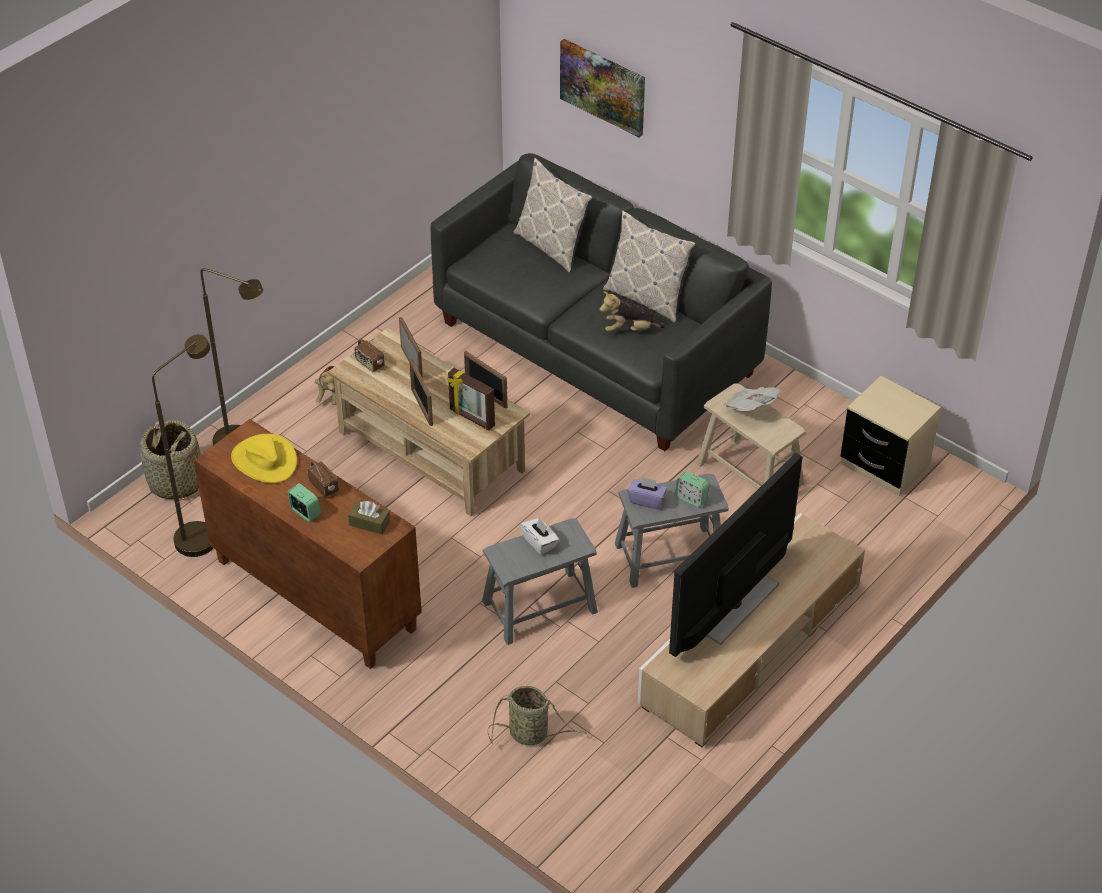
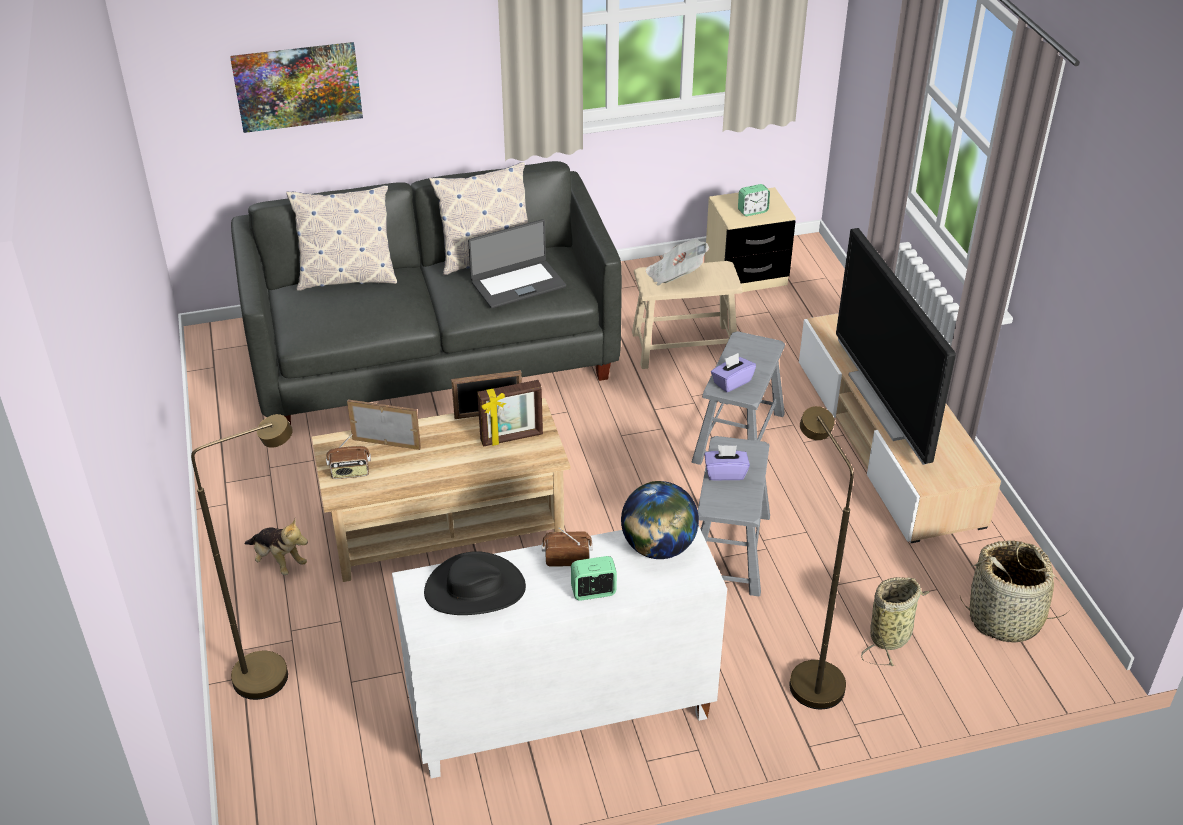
camera: 55 degrees left, 5 degrees down
(176, 482) = (265, 760): basket -> basket (1005, 618)
(203, 533) = (371, 772): brown floor lamp -> brown floor lamp (808, 675)
(264, 460) = (474, 589): yellow hat -> black hat
(314, 595) = (560, 716): brown cabinet -> white cabinet
(369, 523) = (658, 548): brown tissue box -> globe
(422, 407) = (457, 464): picture frame -> none
(540, 543) = (725, 473): white tissue box -> purple tissue box
(630, 330) = (517, 284): plush toy -> laptop
(691, 498) = (754, 356): alarm clock -> alarm clock (752, 211)

